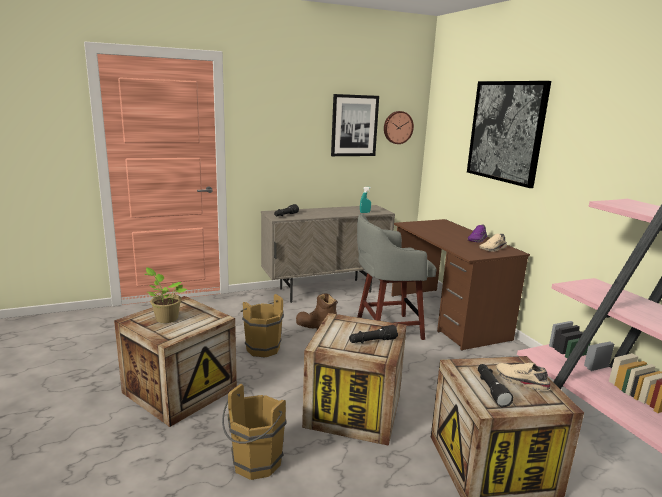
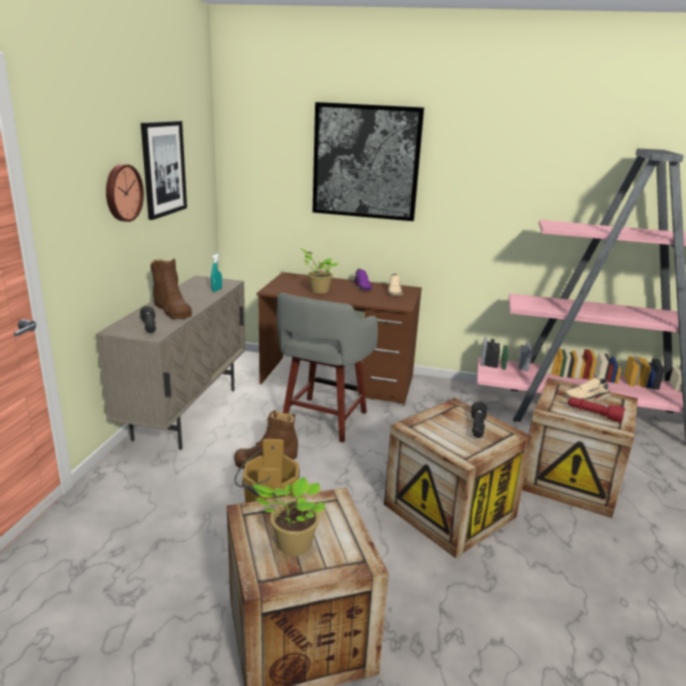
camera: 55 degrees left, 5 degrees up
(254, 464) = (497, 621): brown bucket -> none
(316, 213) = (172, 310): none -> brown boot
(397, 127) = (197, 163): wall clock -> wall clock (122, 192)
(435, 232) = (318, 291): none -> potted plant
(491, 389) = (593, 414): black flashlight -> red flashlight

